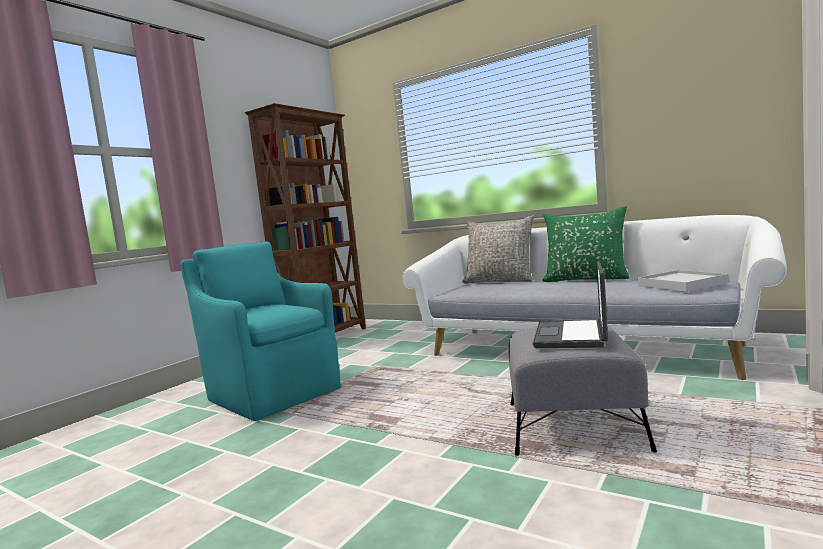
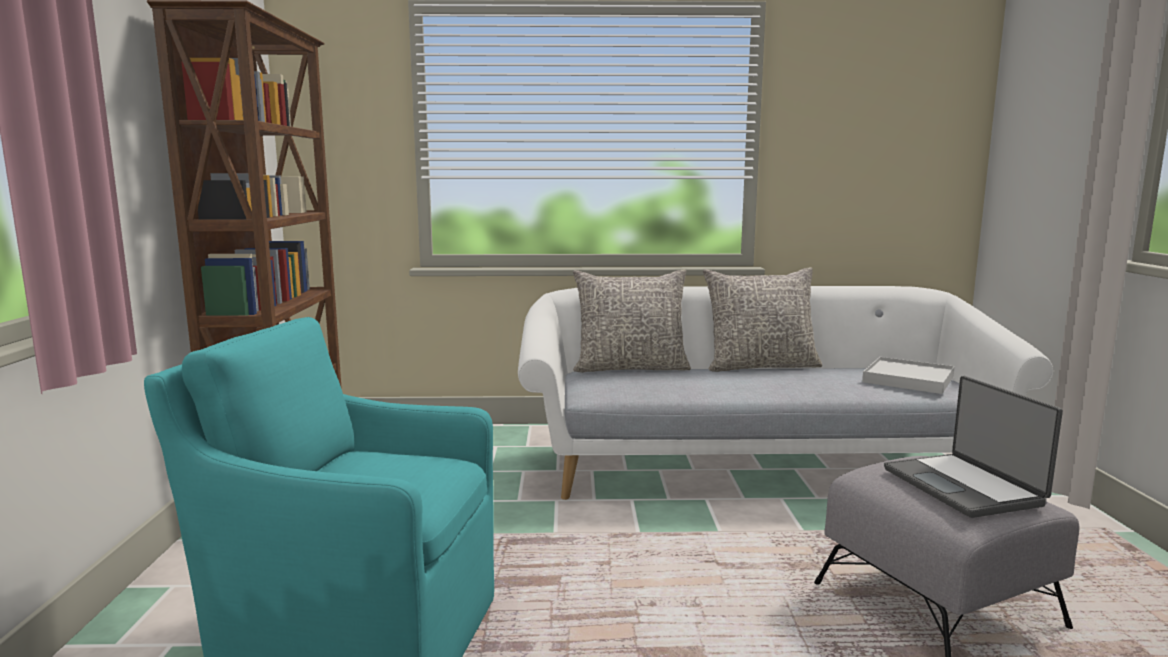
camera: 35 degrees left, 5 degrees up
(586, 279) = (760, 366): green pillow -> grey pillow

